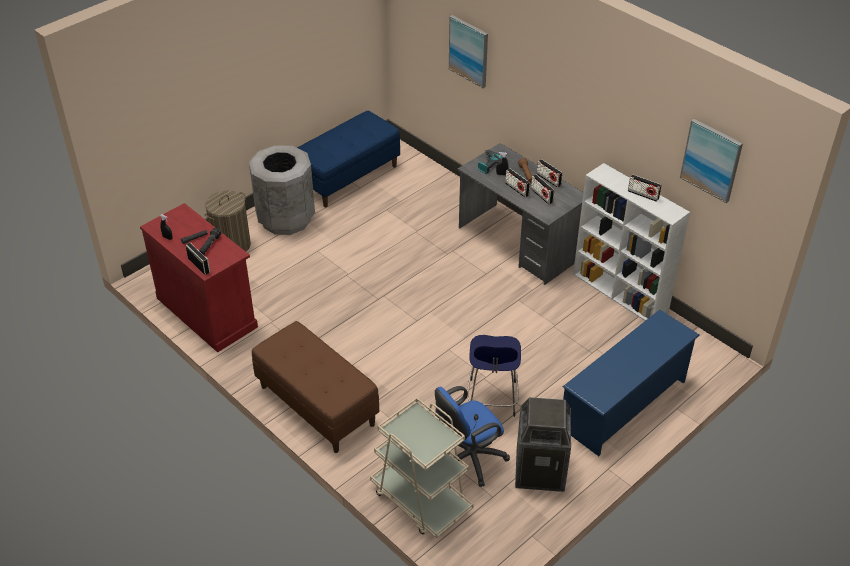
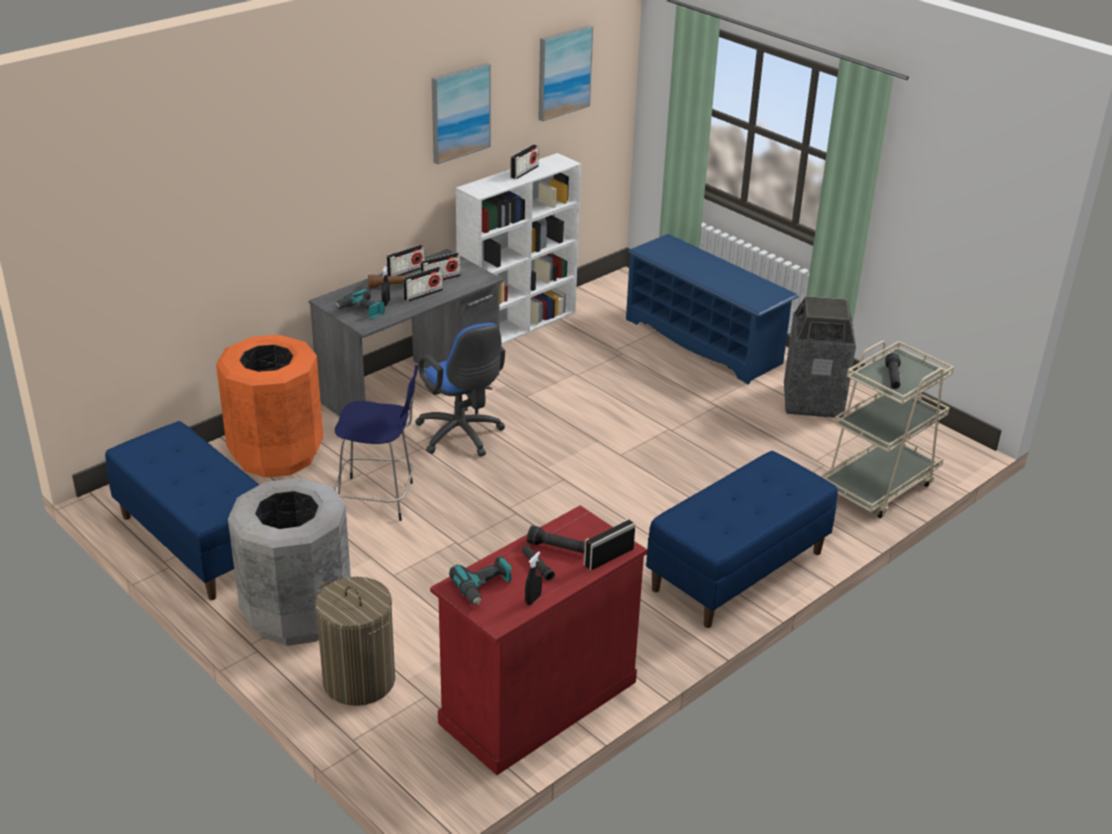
camera: 90 degrees left, 10 degrees down
(180, 220) = (484, 588): none -> power drill
(316, 405) = (738, 571): brown bench -> blue bench
(414, 428) = (892, 378): none -> black flashlight
(434, 194) = (277, 454): none -> orange trash can
(467, 460) = (808, 449): blue office chair -> blue office chair (462, 436)
(469, 51) = (224, 206): picture -> picture (460, 112)
(492, 399) = (707, 426): blue stool -> blue stool (378, 499)

